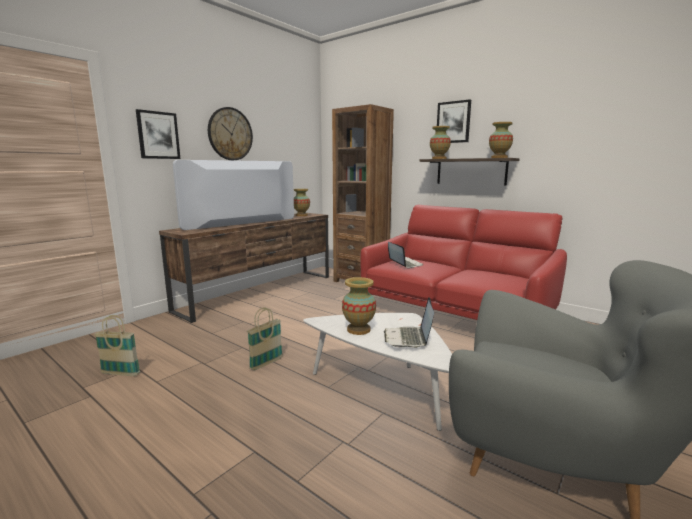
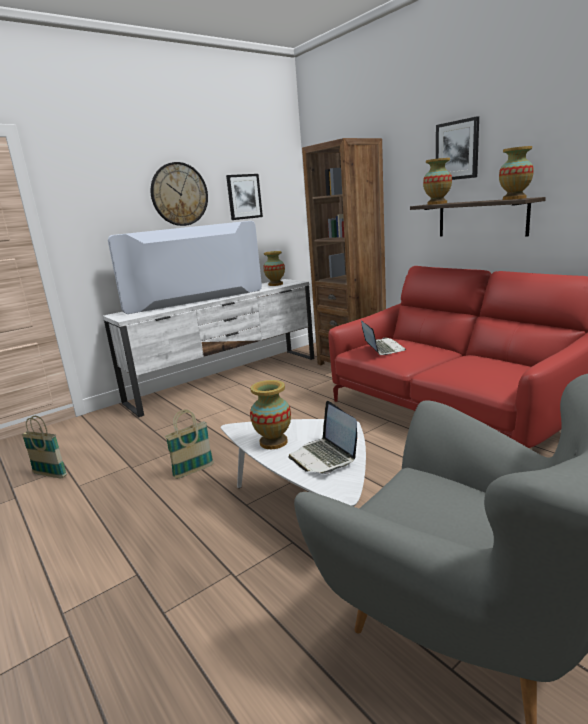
camera: 15 degrees right, 5 degrees up
(158, 135) = (92, 208): picture -> picture (244, 196)
(260, 292) = (227, 379): brown tv stand -> white tv stand
(408, 338) = (324, 457): laptop -> laptop turned 45 degrees counterclockwise

